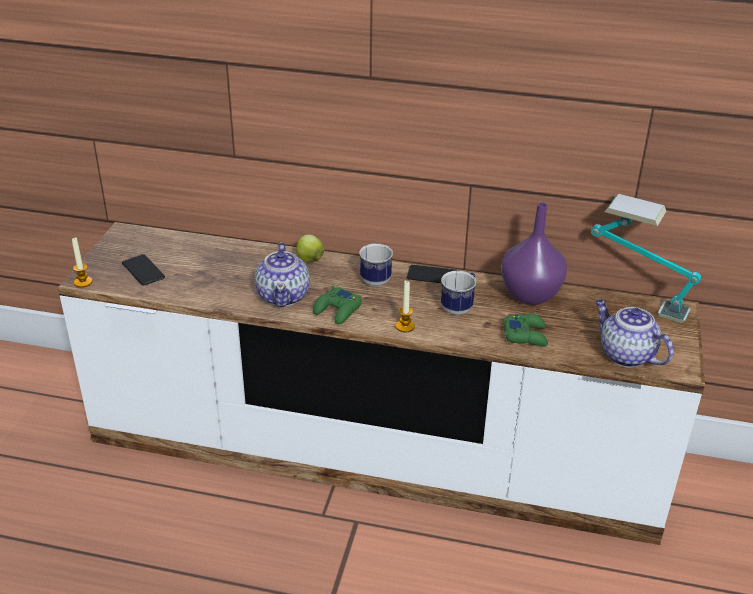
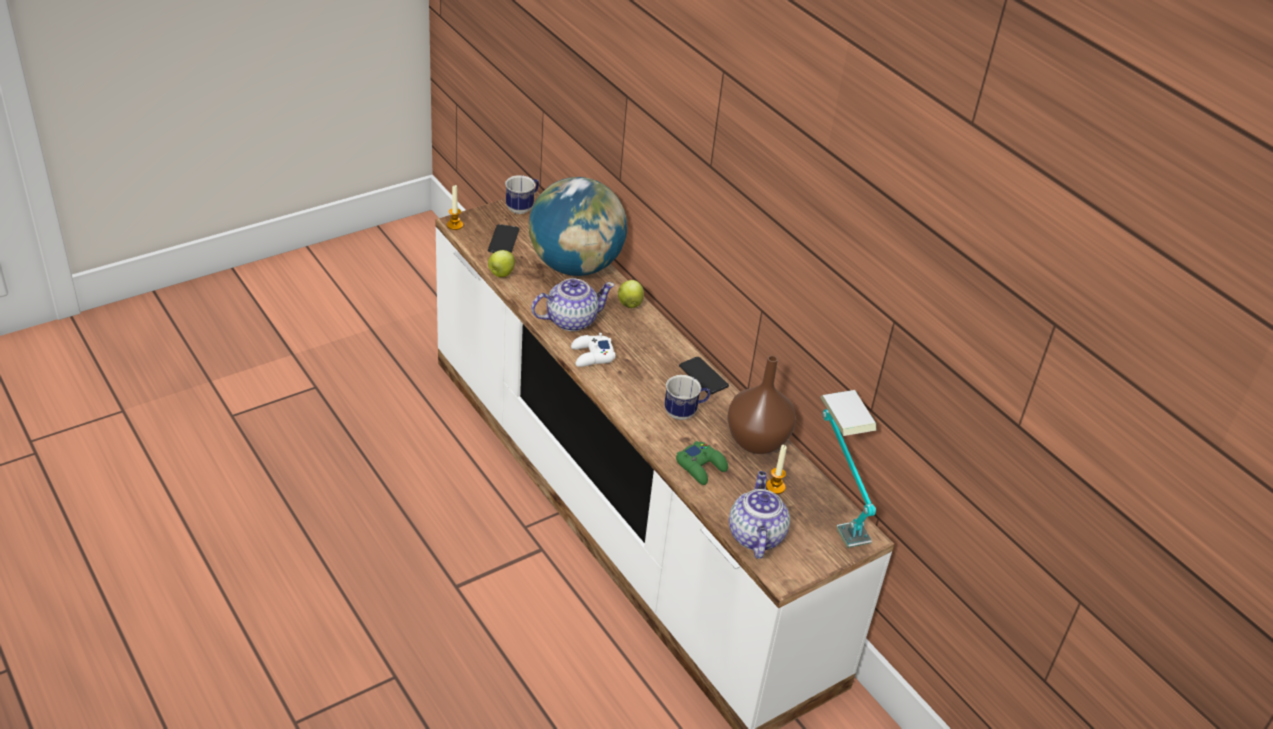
camera: 40 degrees right, 5 degrees up
(178, 296) = (501, 274): none -> apple
(229, 256) = (575, 266): none -> globe
(284, 296) = (571, 320): teapot -> teapot turned 150 degrees counterclockwise
(337, 310) = (592, 356): green game controller -> white game controller
(376, 278) = (656, 350): mug -> mug (523, 207)
(405, 326) = (621, 399): candle -> candle (775, 487)
(529, 295) = (755, 441): purple vase -> brown vase

